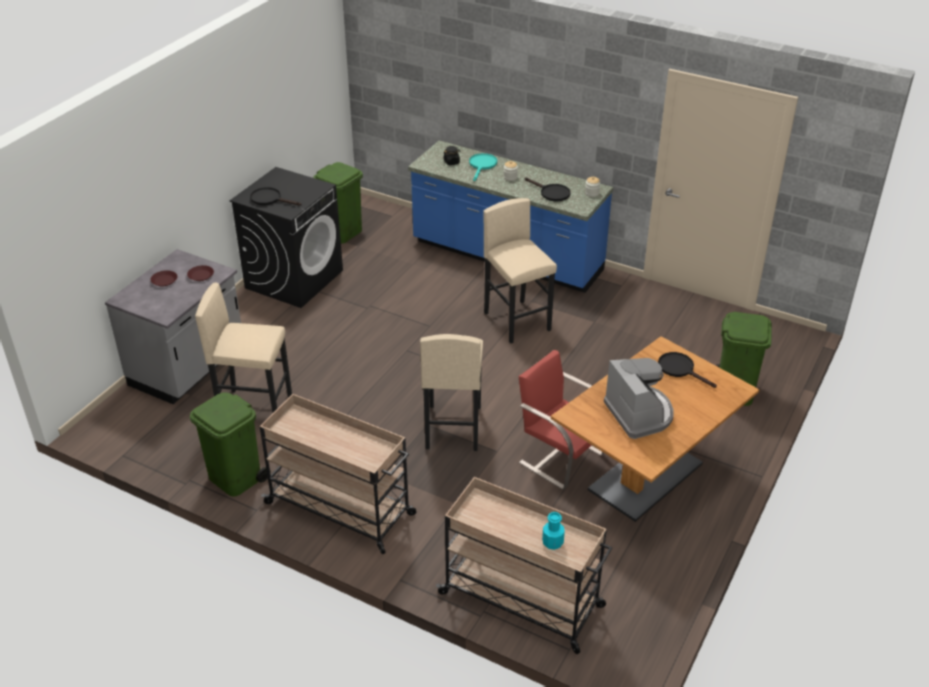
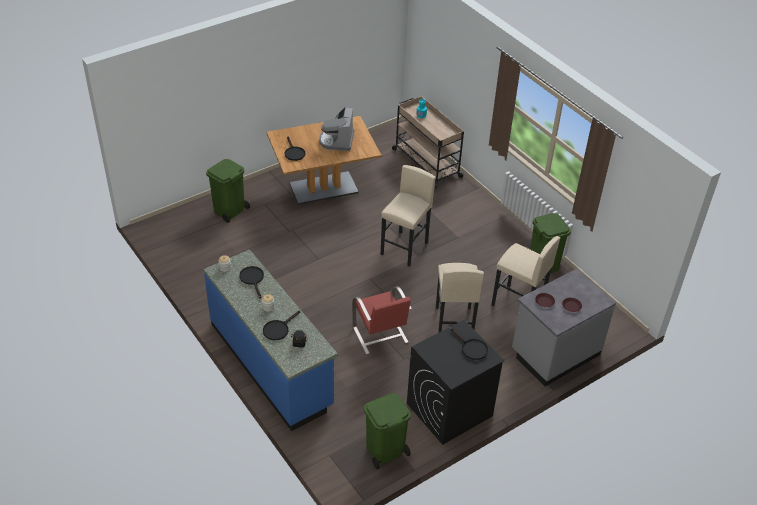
camera: 155 degrees left, 5 degrees up
(341, 509) = (490, 228): beige cart -> none
(482, 165) = (278, 329): turquoise frying pan -> black frying pan
(517, 321) = (311, 304): beige stool -> beige stool (453, 323)
(561, 457) = (358, 212): red chair -> red chair (380, 336)

